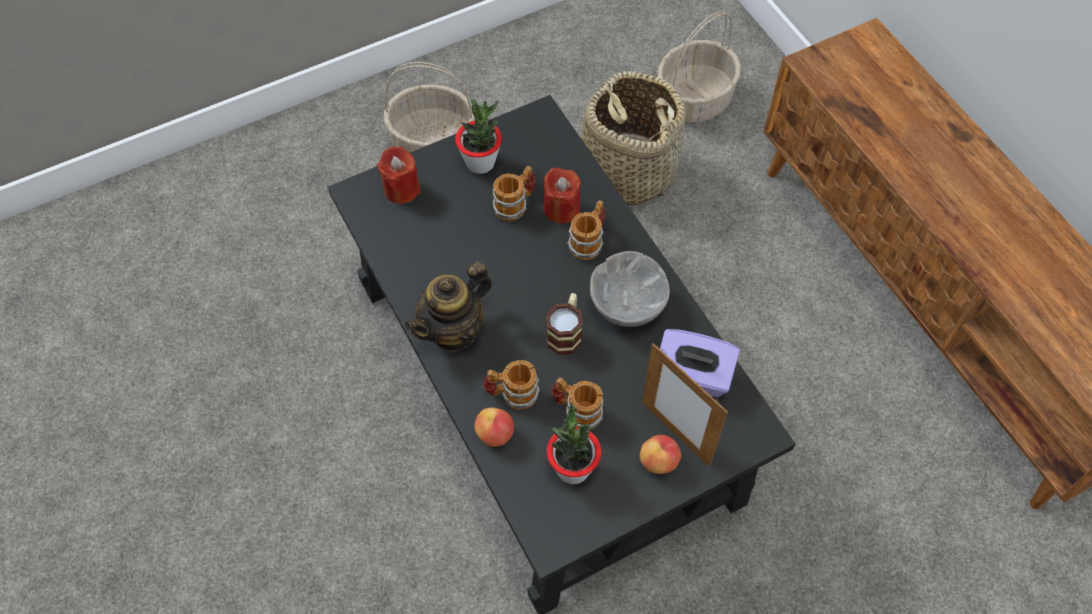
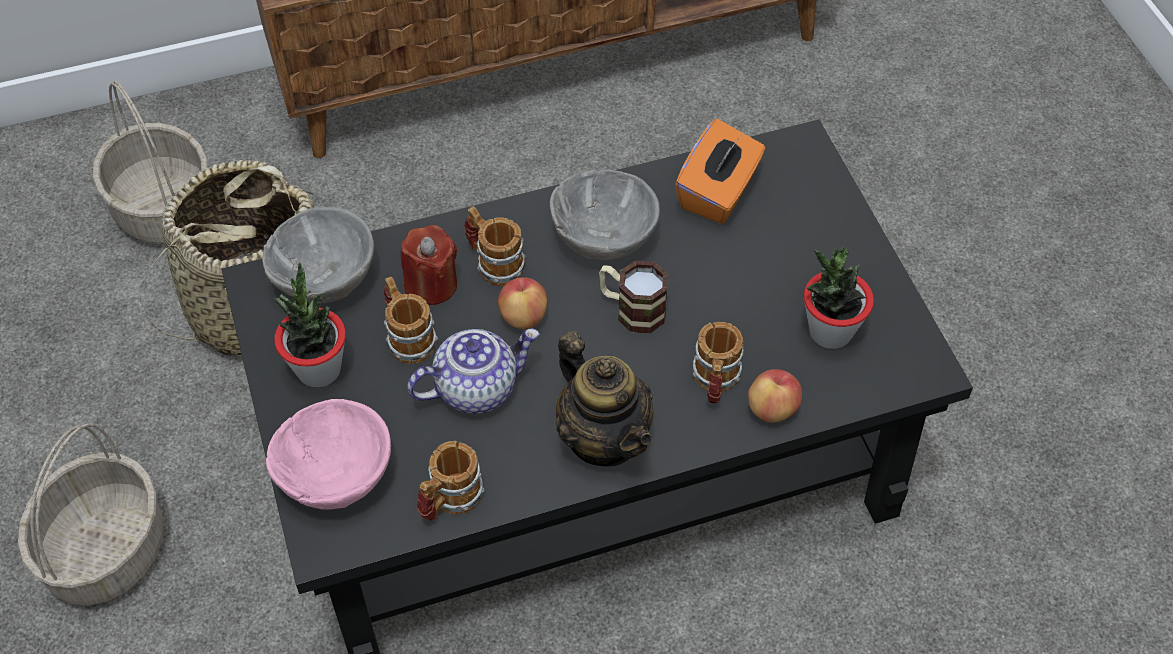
camera: 80 degrees left, 5 degrees down
(401, 189) = (335, 478): red candle -> pink bowl
(482, 250) = (477, 387): none -> teapot
(551, 150) = (325, 281): none -> grey bowl
(576, 411) = (749, 315): mug -> mug (449, 500)
(659, 461) = (829, 245): apple -> apple (523, 317)
(675, 433) = (794, 223): picture frame -> none
(692, 376) = (718, 192): purple tissue box -> orange tissue box

